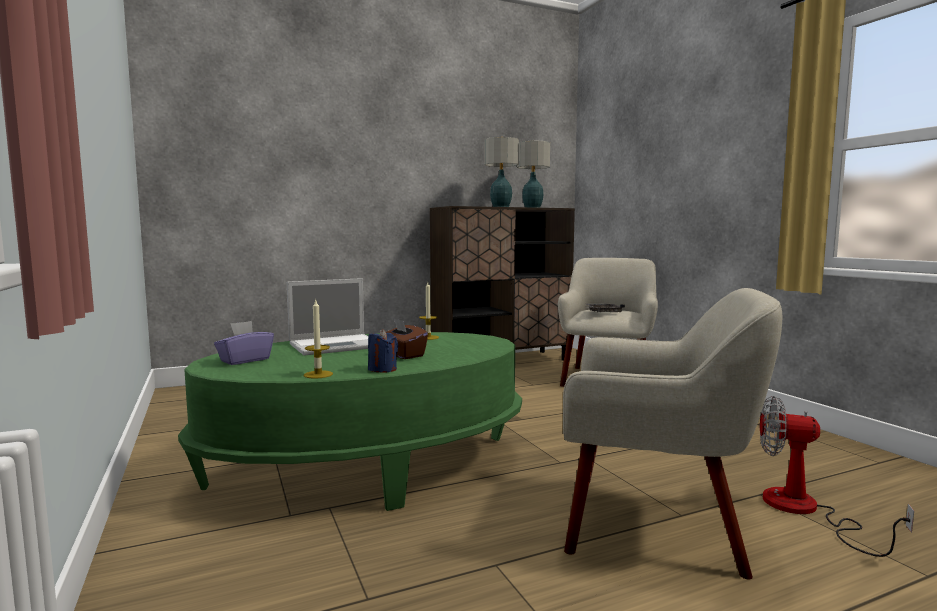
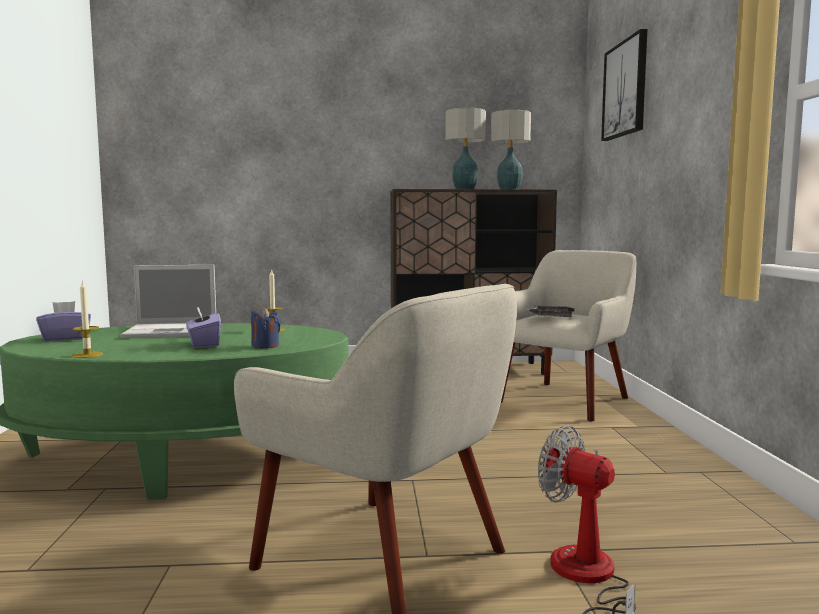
camera: 20 degrees right, 0 degrees up
(382, 369) = (151, 355): blue candle -> blue candle (265, 346)
(403, 355) = (204, 344): brown tissue box -> purple tissue box
(634, 130) = (625, 89): none -> picture

